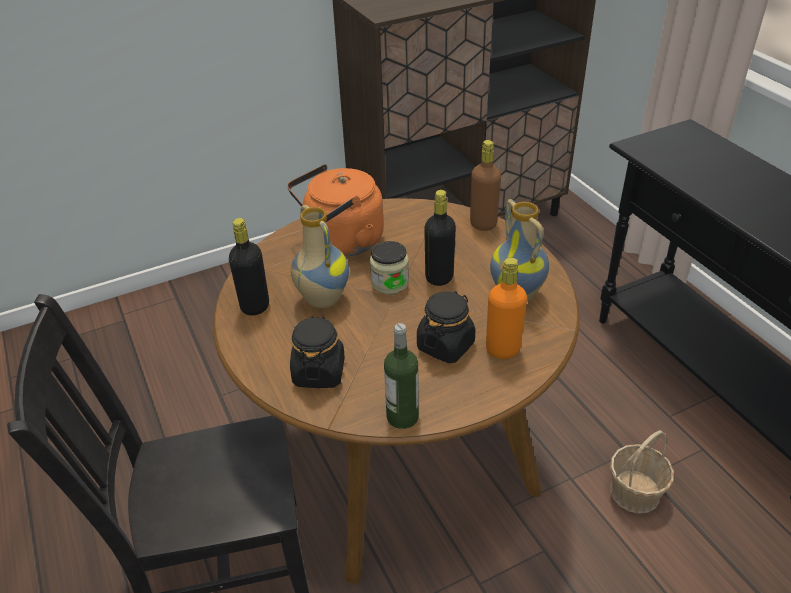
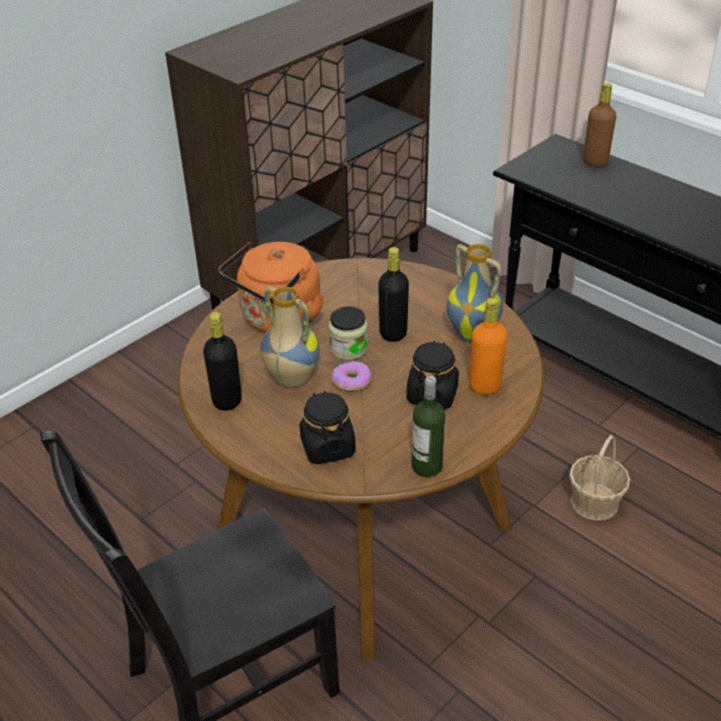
camera: 20 degrees left, 0 degrees up
(376, 313) = (351, 380): none -> donut
(483, 224) = (408, 273): brown bottle -> brown bottle (595, 161)

